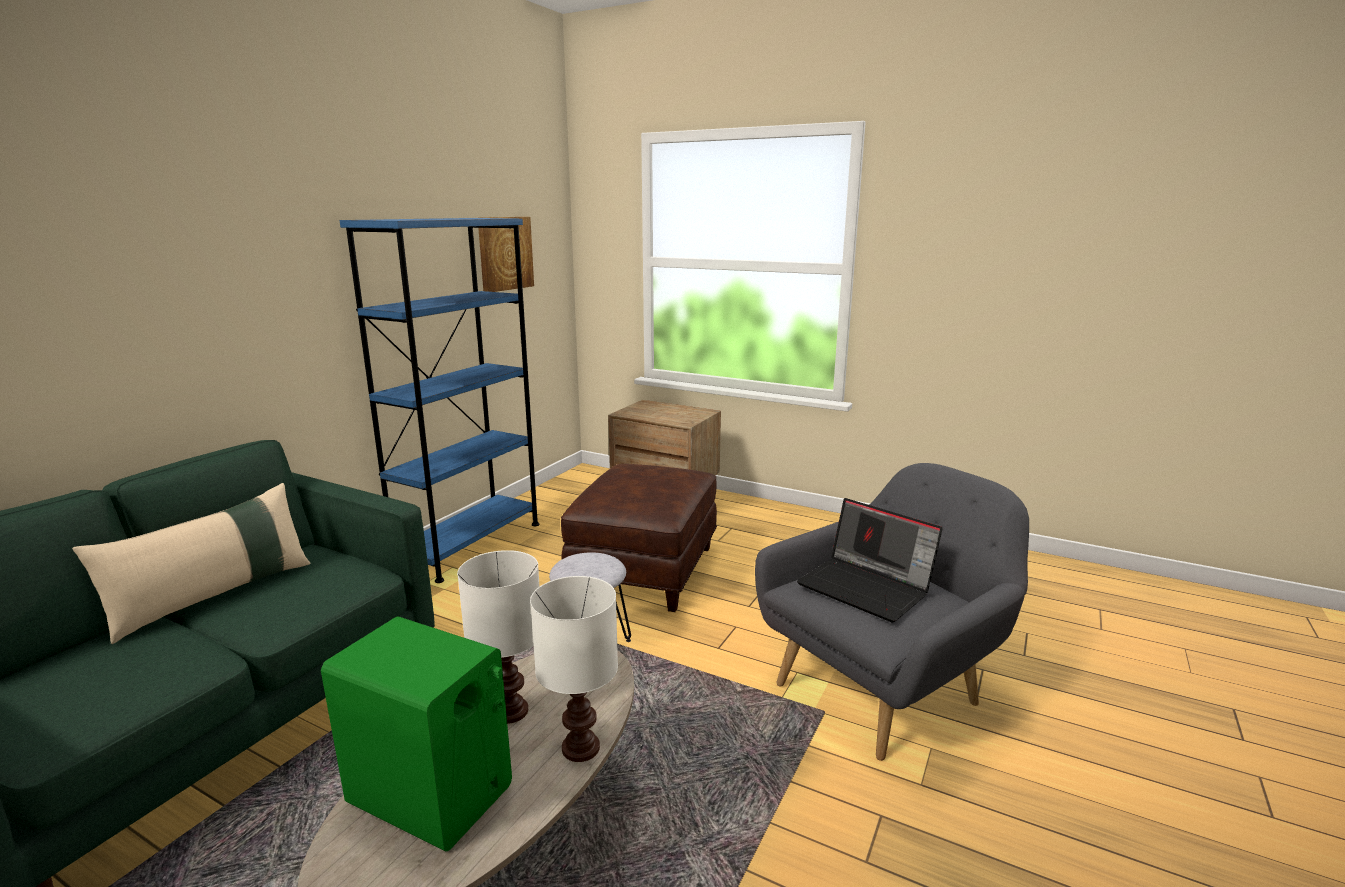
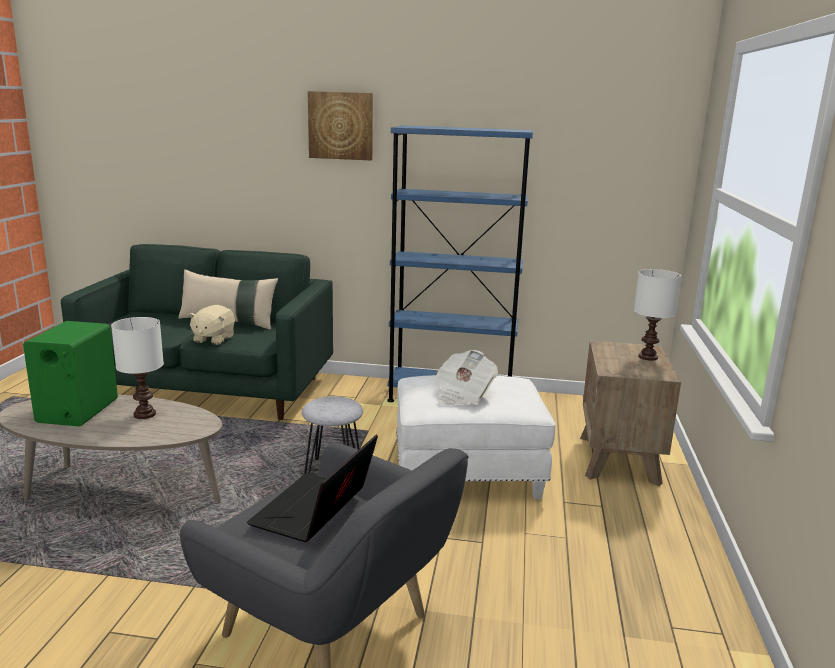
camera: 70 degrees right, 0 degrees up
(289, 614) = (213, 339): none -> beige plush toy
(504, 253) = (580, 166): picture -> picture (341, 125)
(582, 749) = (108, 438): white table lamp -> white table lamp (647, 357)
(644, 569) = (468, 473): brown ottoman -> white ottoman
(655, 488) = (462, 394): none -> newspaper

